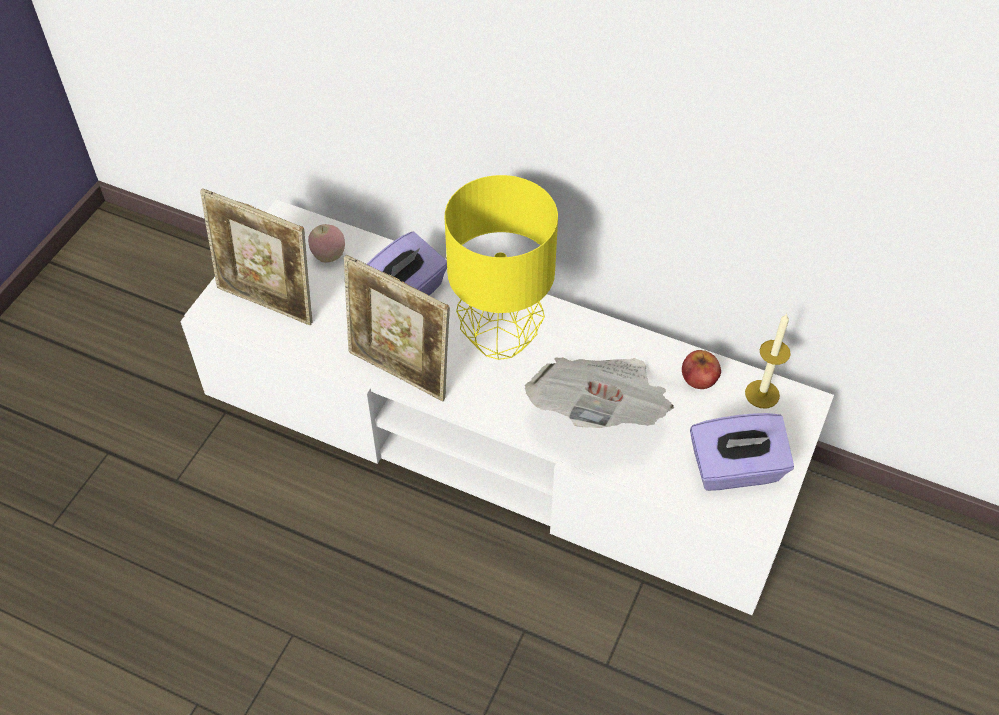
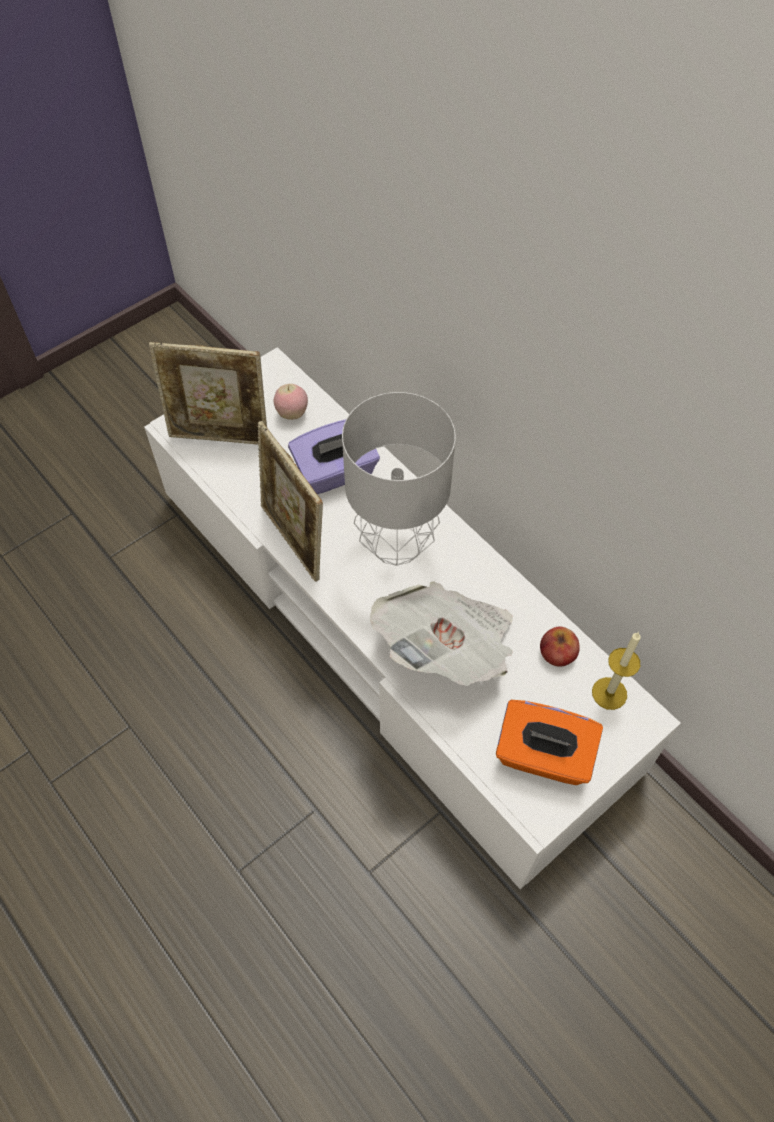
camera: 25 degrees right, 5 degrees up
(268, 302) = (221, 436): picture frame -> picture frame turned 45 degrees counterclockwise
(498, 340) = (394, 545): yellow table lamp -> grey table lamp
(735, 469) = (543, 756): purple tissue box -> orange tissue box

